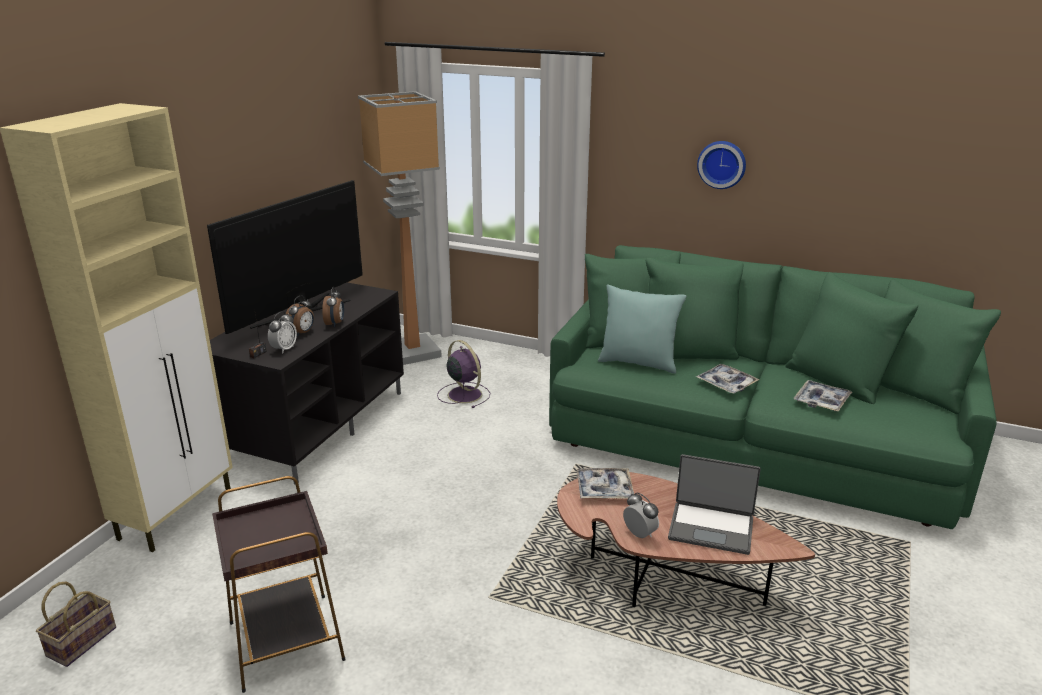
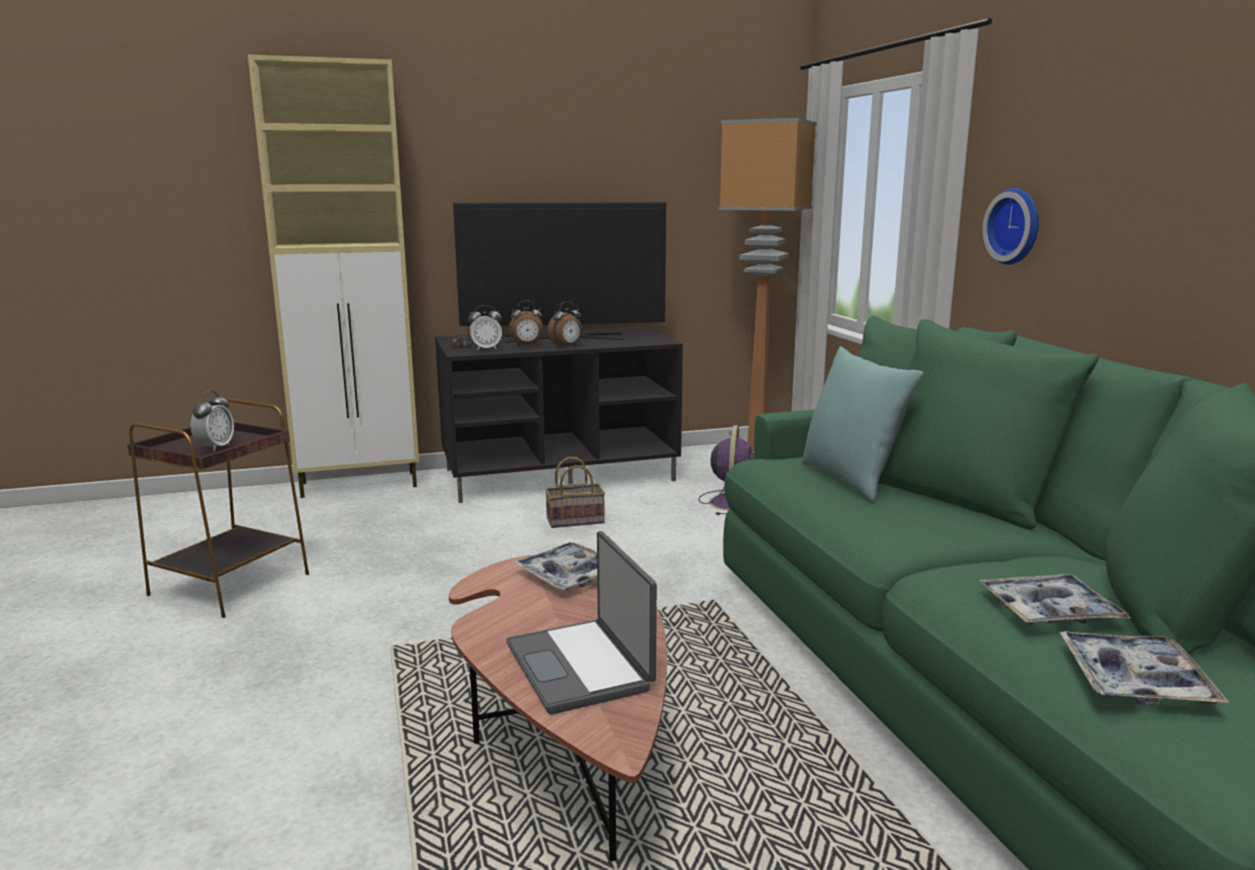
camera: 50 degrees right, 10 degrees down
(82, 640) = (171, 521): basket -> basket (576, 520)
(639, 534) = (496, 624): alarm clock -> alarm clock (215, 448)
(722, 164) = (1147, 189): wall clock -> wall clock (1016, 226)
(726, 384) = (924, 536): tray -> tray (1134, 680)

